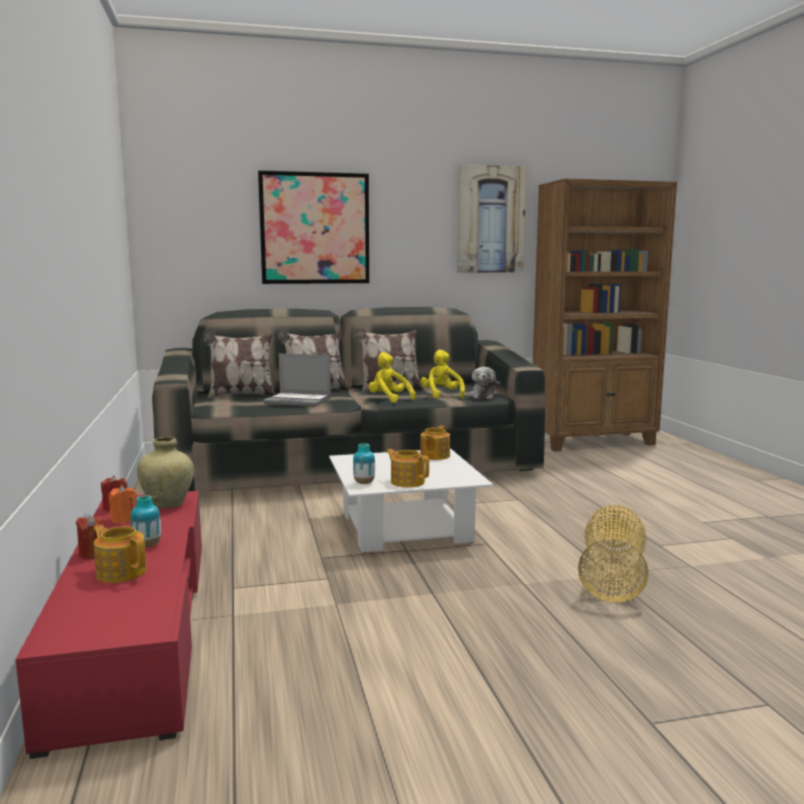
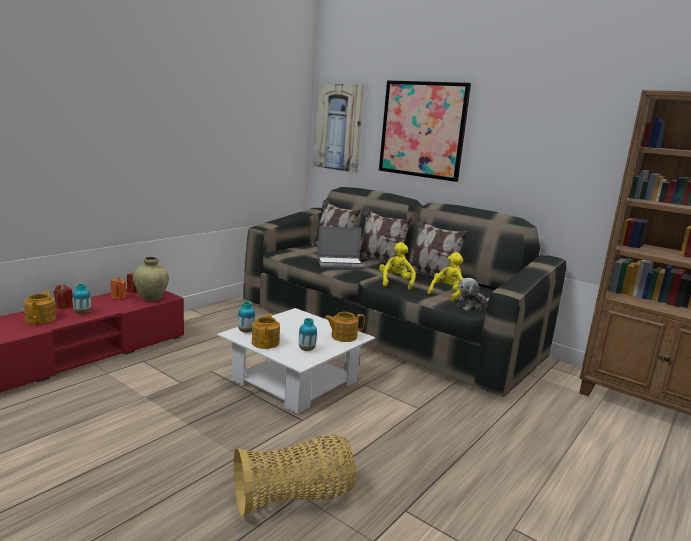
camera: 50 degrees right, 5 degrees up
(299, 401) = (340, 264): laptop -> laptop turned 75 degrees counterclockwise
(446, 472) = (306, 349): none -> vase
(490, 220) = (588, 132): picture -> picture (339, 127)

